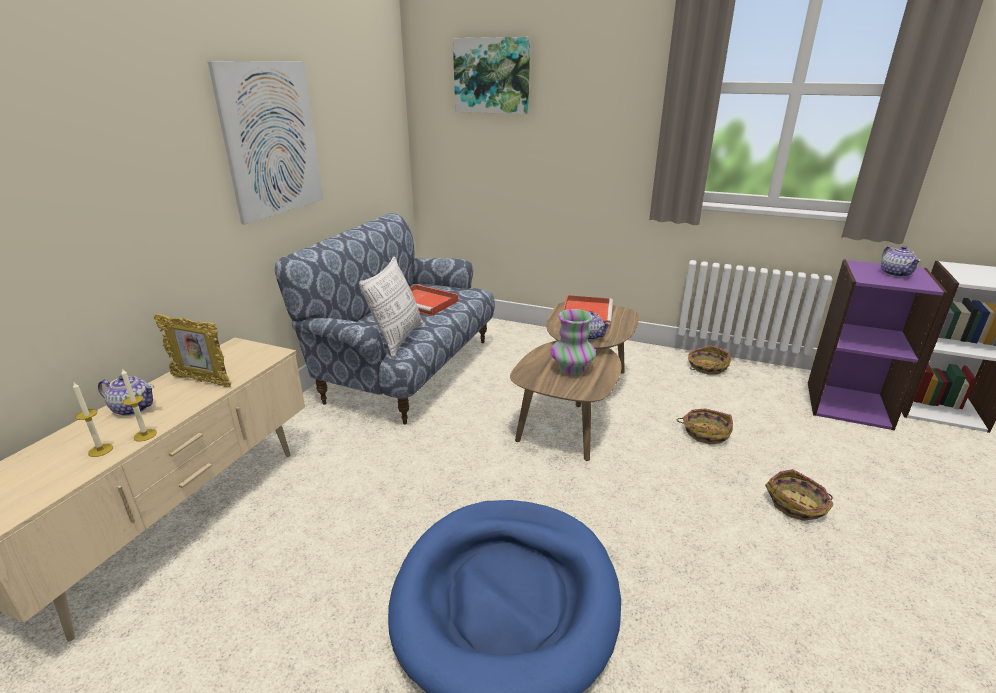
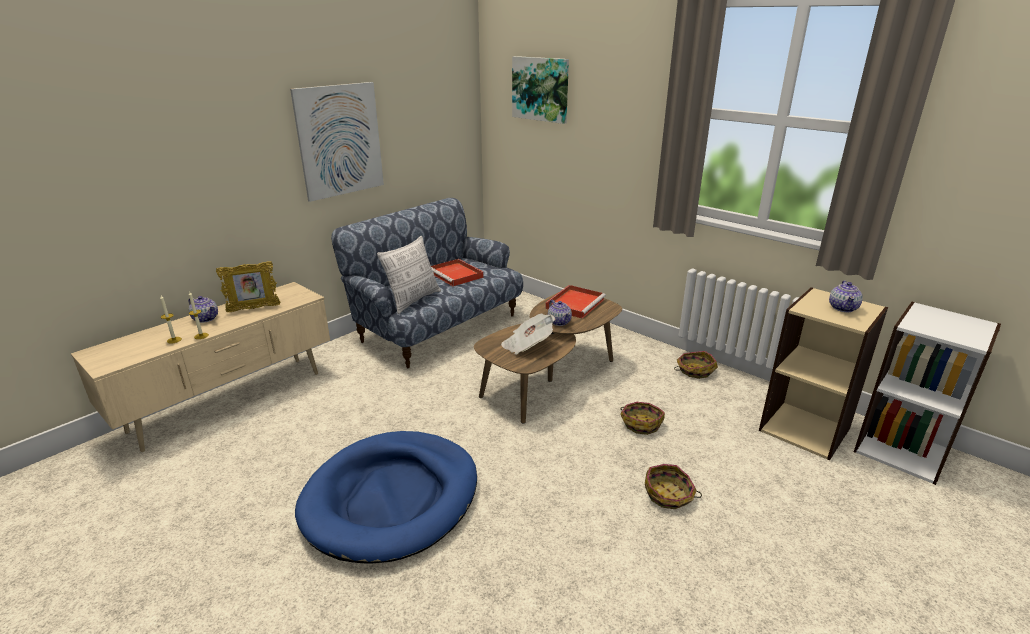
camera: 20 degrees right, 0 degrees up
(202, 381) = (253, 308): picture frame -> picture frame turned 60 degrees counterclockwise
(571, 368) = (527, 346): vase -> newspaper
(848, 404) = (805, 429): purple bookcase -> beige bookcase

